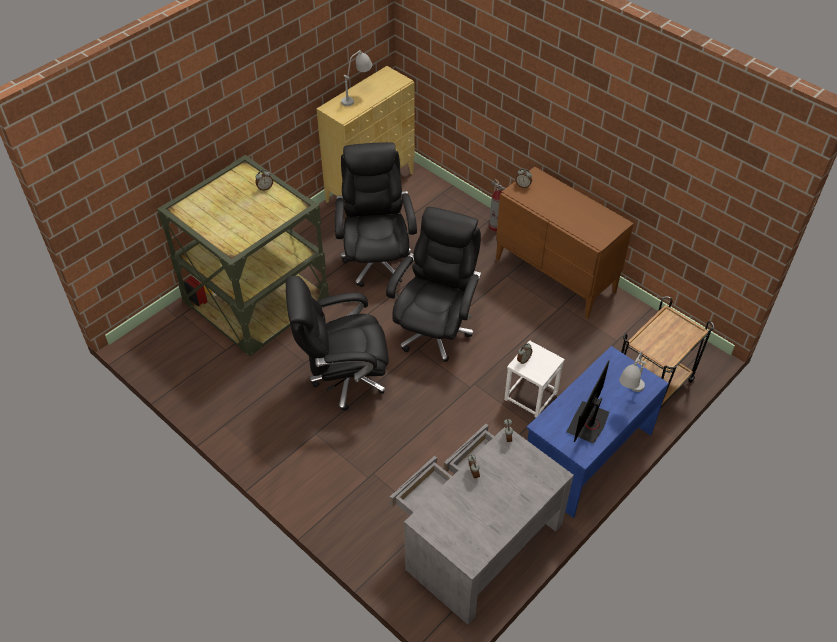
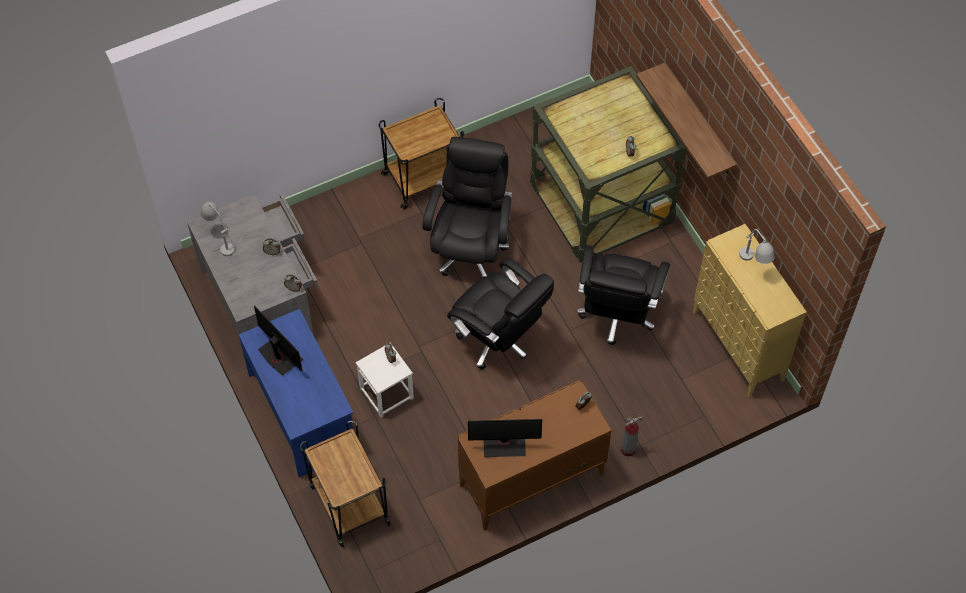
camera: 110 degrees right, 10 degrees up
(237, 119) = (698, 120): none -> shelf
(271, 444) = (424, 178): none -> brown cart
(376, 261) = (616, 318): black office chair -> black office chair turned 90 degrees clockwise
(587, 222) = (504, 443): none -> monitor
(628, 397) = (291, 399): grey table lamp -> grey table lamp (219, 239)

